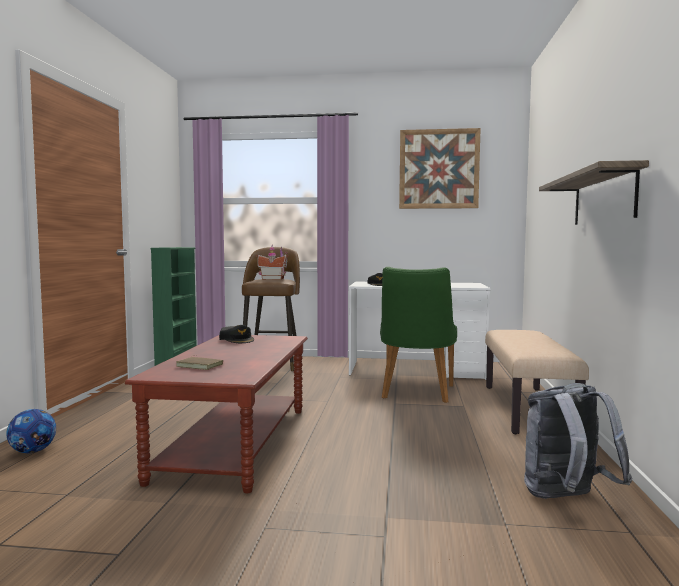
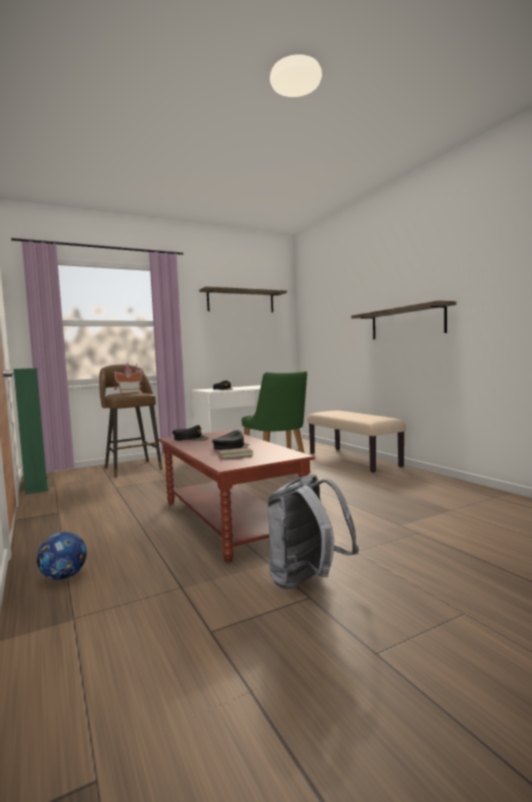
camera: 35 degrees left, 0 degrees up
(230, 356) = (231, 447): none -> black cap
(439, 169) = (241, 301): picture -> shelf
(566, 499) = (450, 493): grey backpack -> grey backpack (307, 581)

